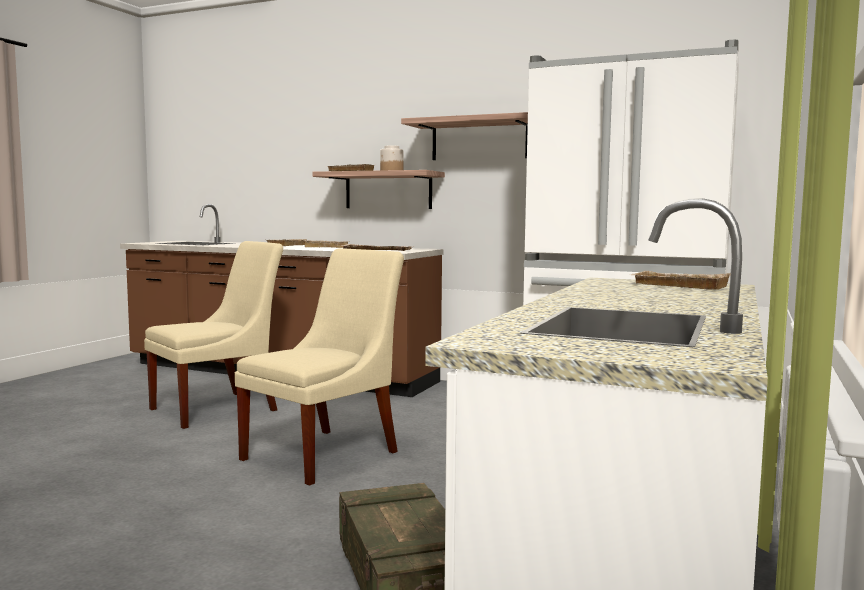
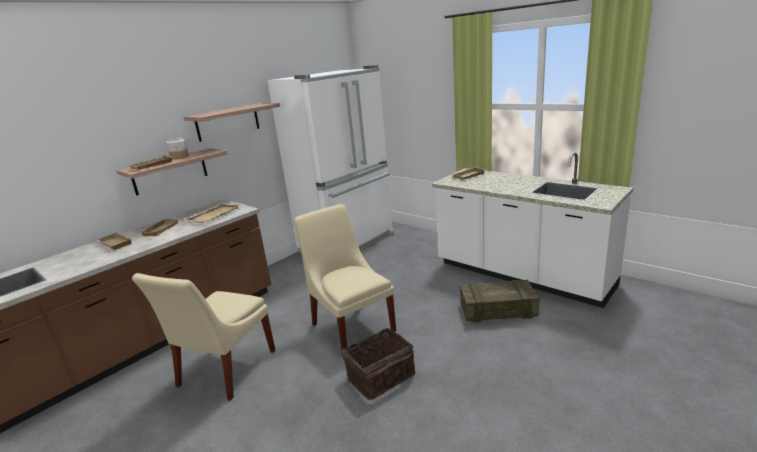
camera: 70 degrees left, 15 degrees up
(181, 487) = (379, 376): none -> basket
(219, 408) = (224, 371): beige chair -> beige chair turned 135 degrees counterclockwise

